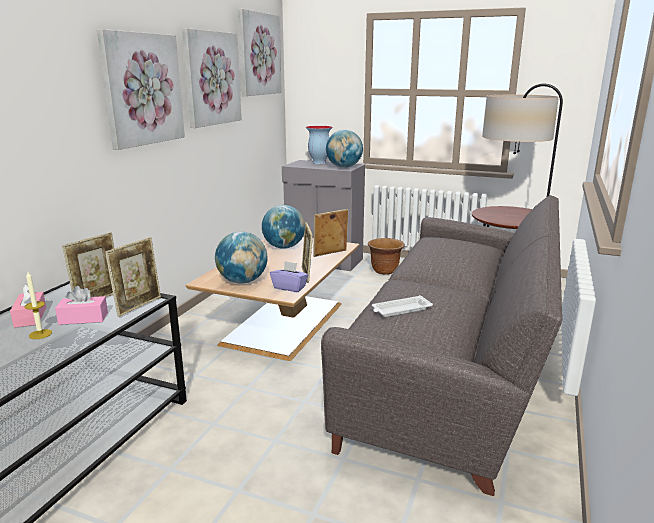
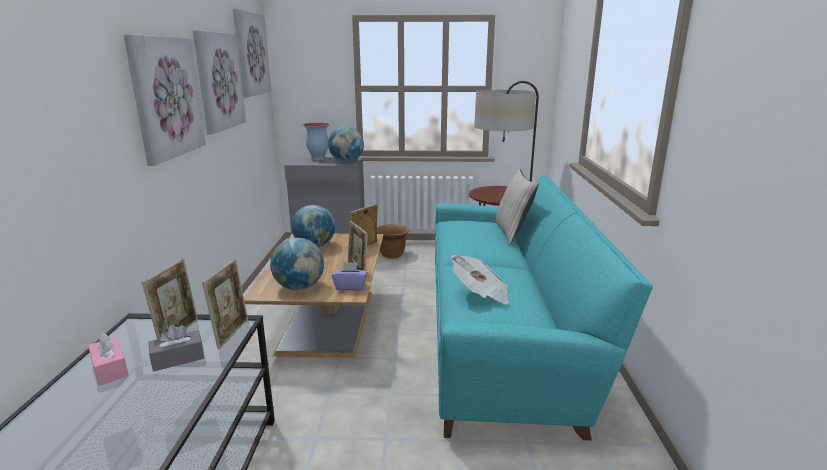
camera: 20 degrees left, 0 degrees up
(40, 334) = (140, 387): candle -> none
(83, 318) = (178, 358): pink tissue box -> grey tissue box
(400, 310) = (480, 294): white tray -> newspaper
(455, 369) = (502, 336): grey sofa -> turquoise sofa
(493, 256) = (512, 233): none -> beige pillow

